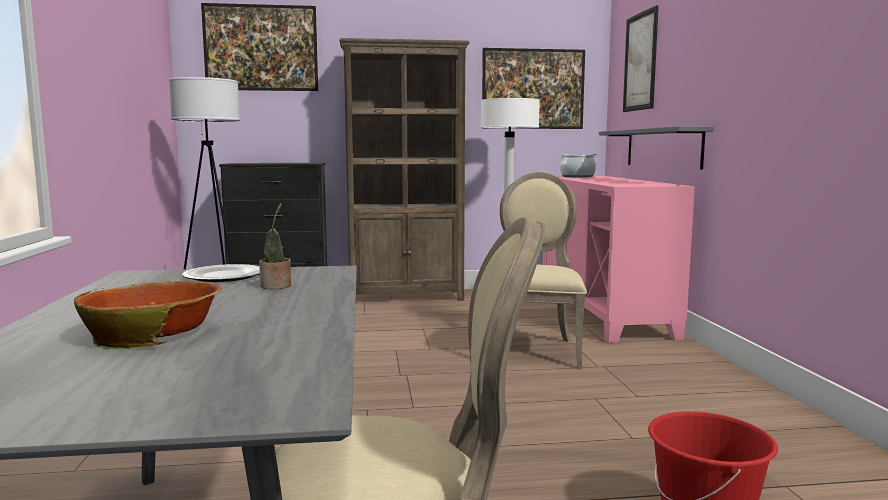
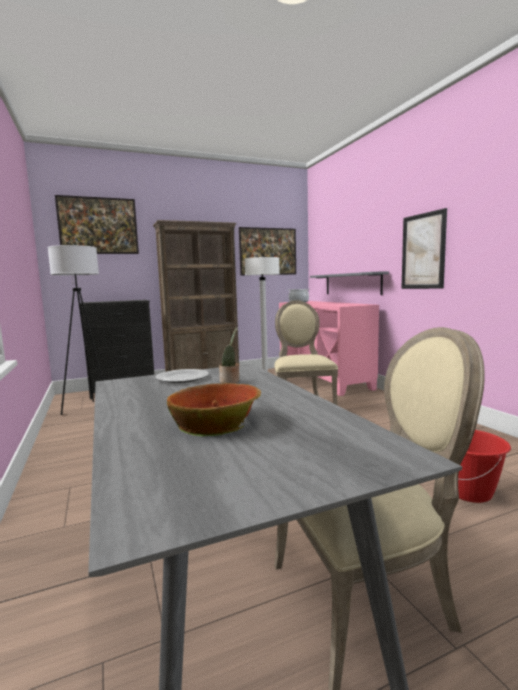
camera: 15 degrees left, 0 degrees up
(640, 62) = (332, 235): picture -> picture (423, 251)

